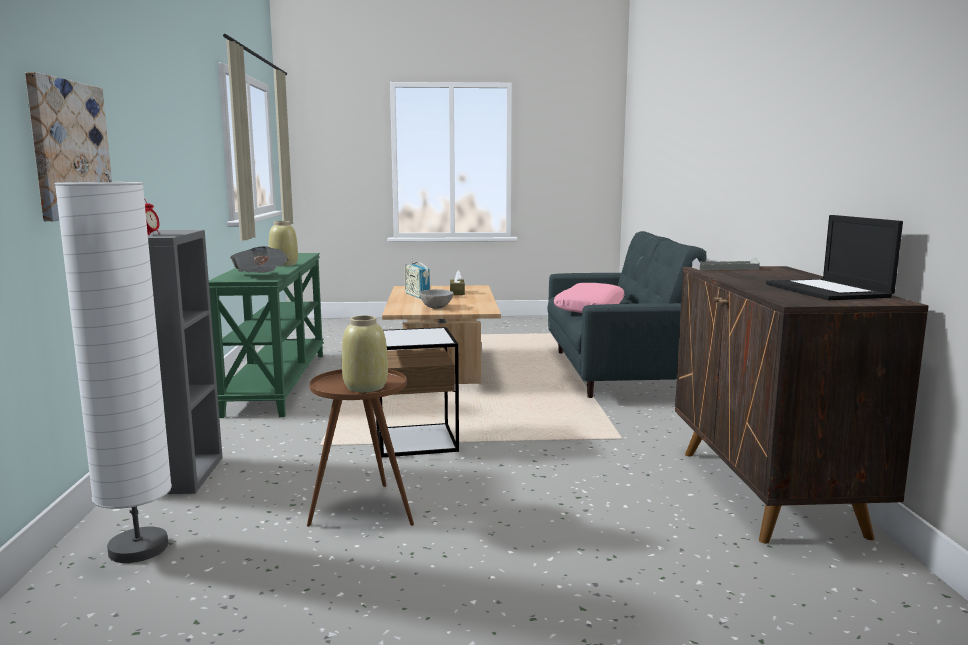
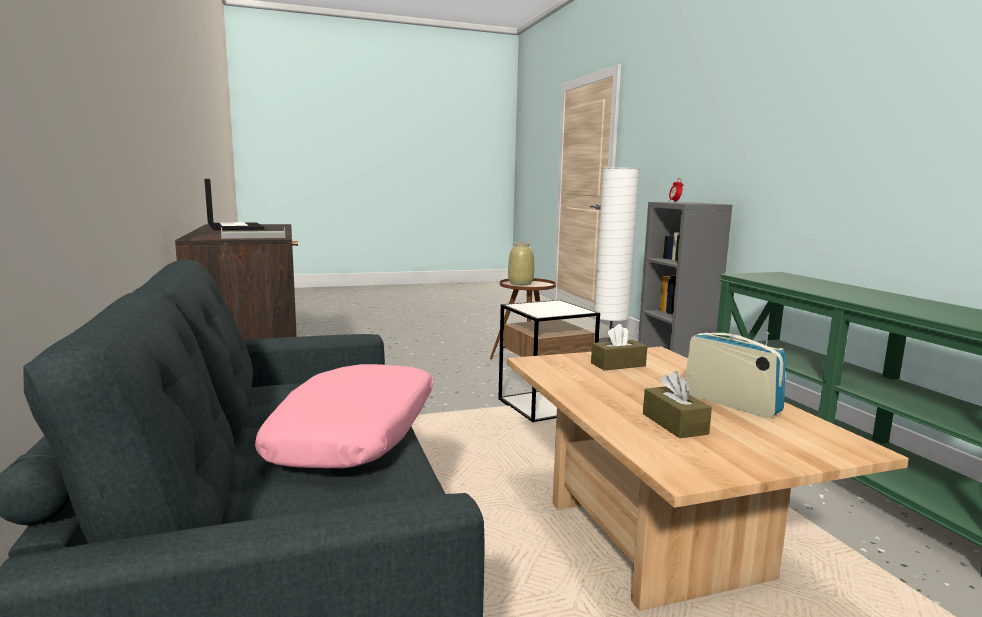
camera: 165 degrees right, 0 degrees up
(69, 150) = (702, 149): picture -> none
(261, 276) = (766, 277): newspaper -> none
(284, 265) = (852, 297): beige vase -> none
(437, 308) = (618, 364): grey bowl -> brown tissue box

